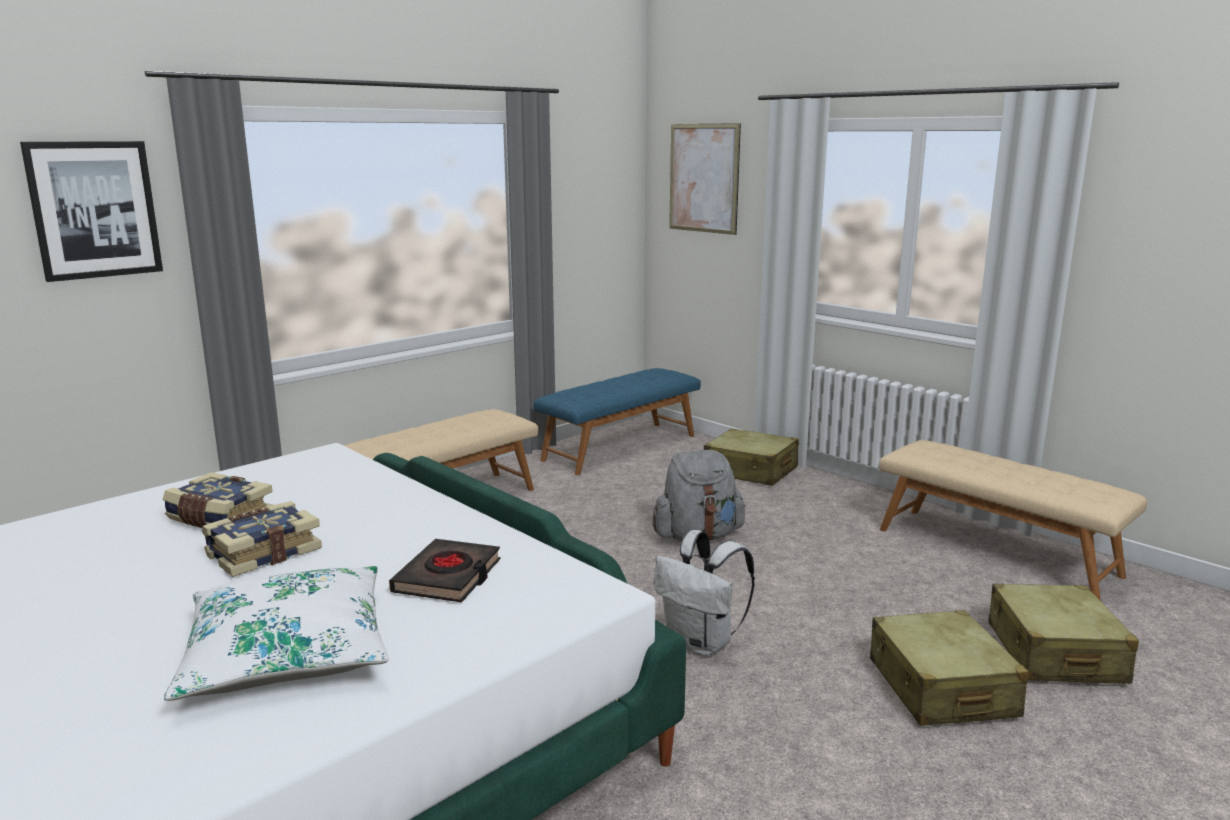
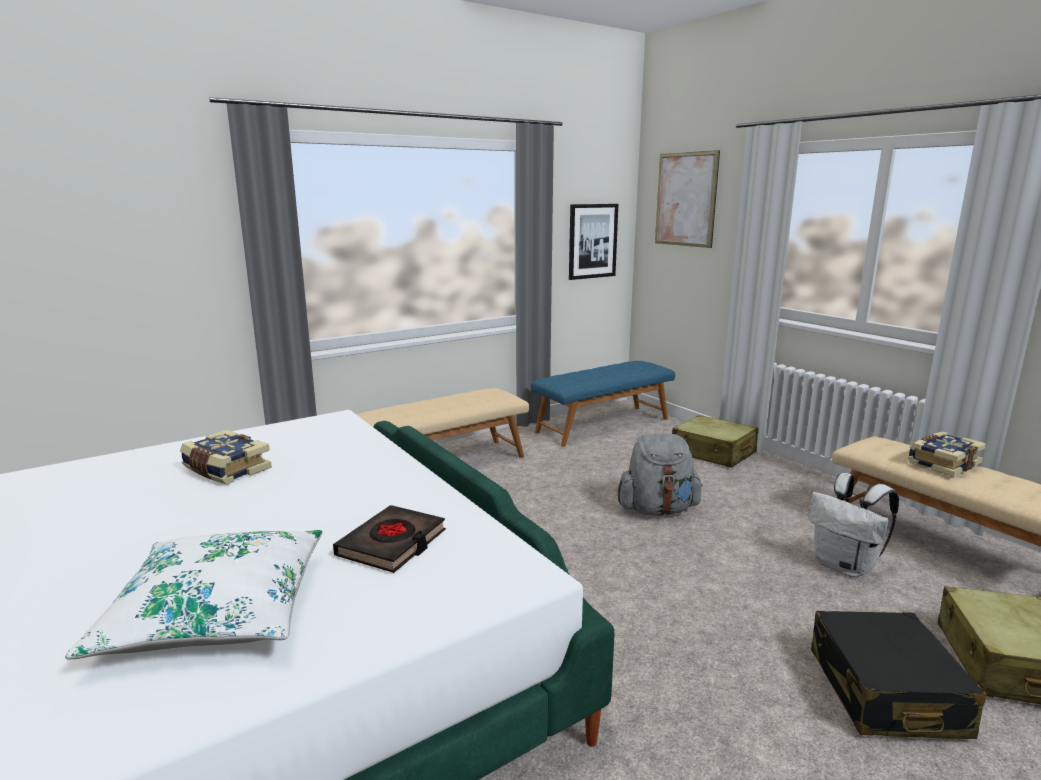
camera: 10 degrees right, 0 degrees up
(94, 210) = (169, 211): picture -> picture (592, 241)
(263, 552) = (245, 505): book -> book (942, 463)
(702, 643) = (646, 615): white backpack -> white backpack (845, 566)
(941, 688) = (885, 692): beige suitcase -> black suitcase

